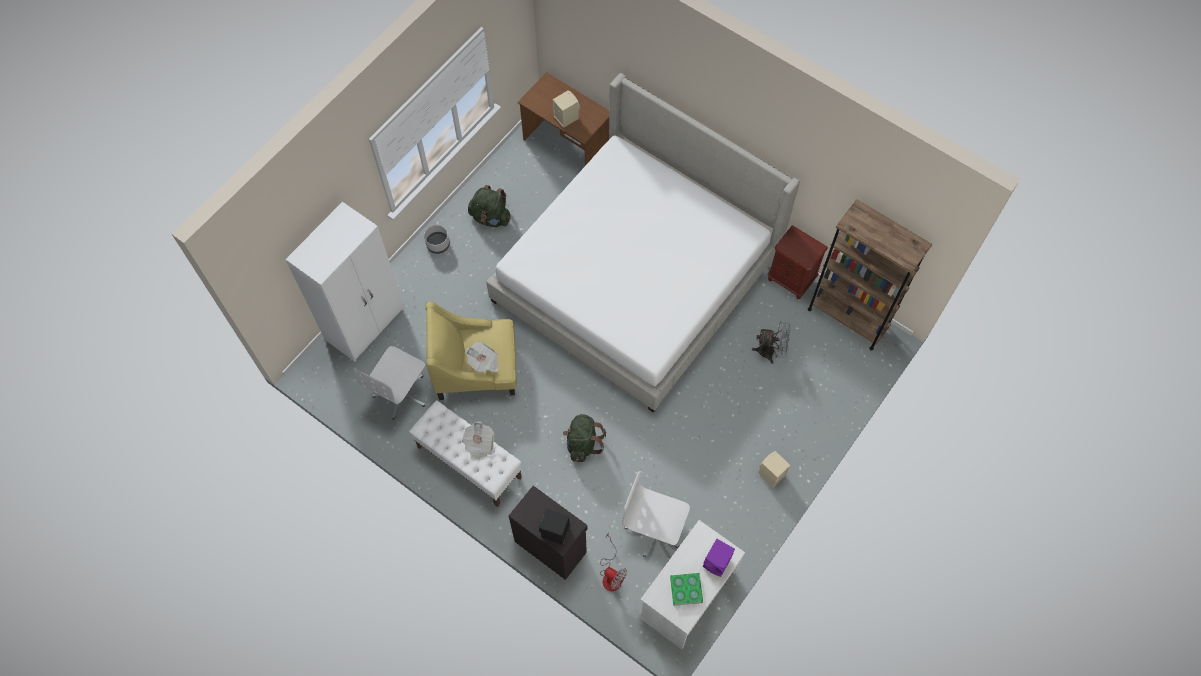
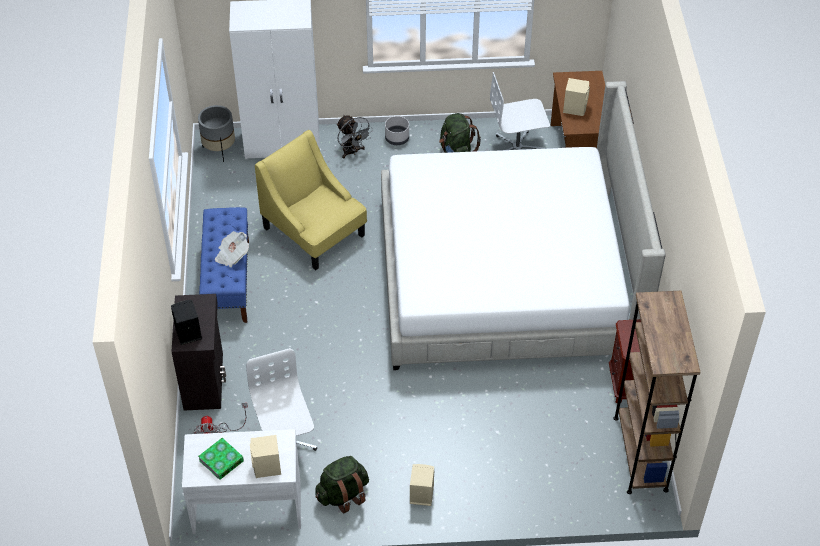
camera: 50 degrees right, 15 degrees down
(326, 372) = (219, 149): none -> grey planter
(401, 393) = (246, 203): white office chair -> white office chair (517, 149)
(469, 462) = (228, 281): white bench -> blue bench
(484, 362) = (309, 214): newspaper -> none
(583, 443) = (316, 342): green backpack -> green backpack (343, 495)
(717, 563) = (267, 468): purple speaker -> beige speaker
(770, 352) = (541, 416): grey fan -> grey fan (352, 152)

